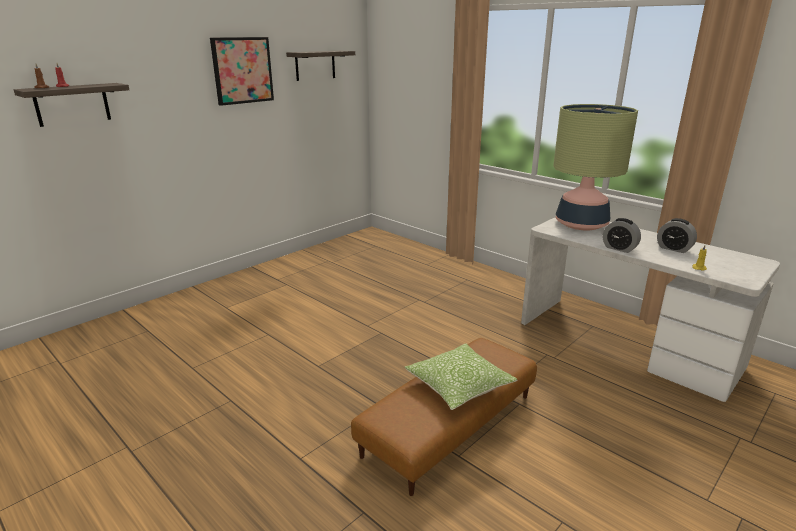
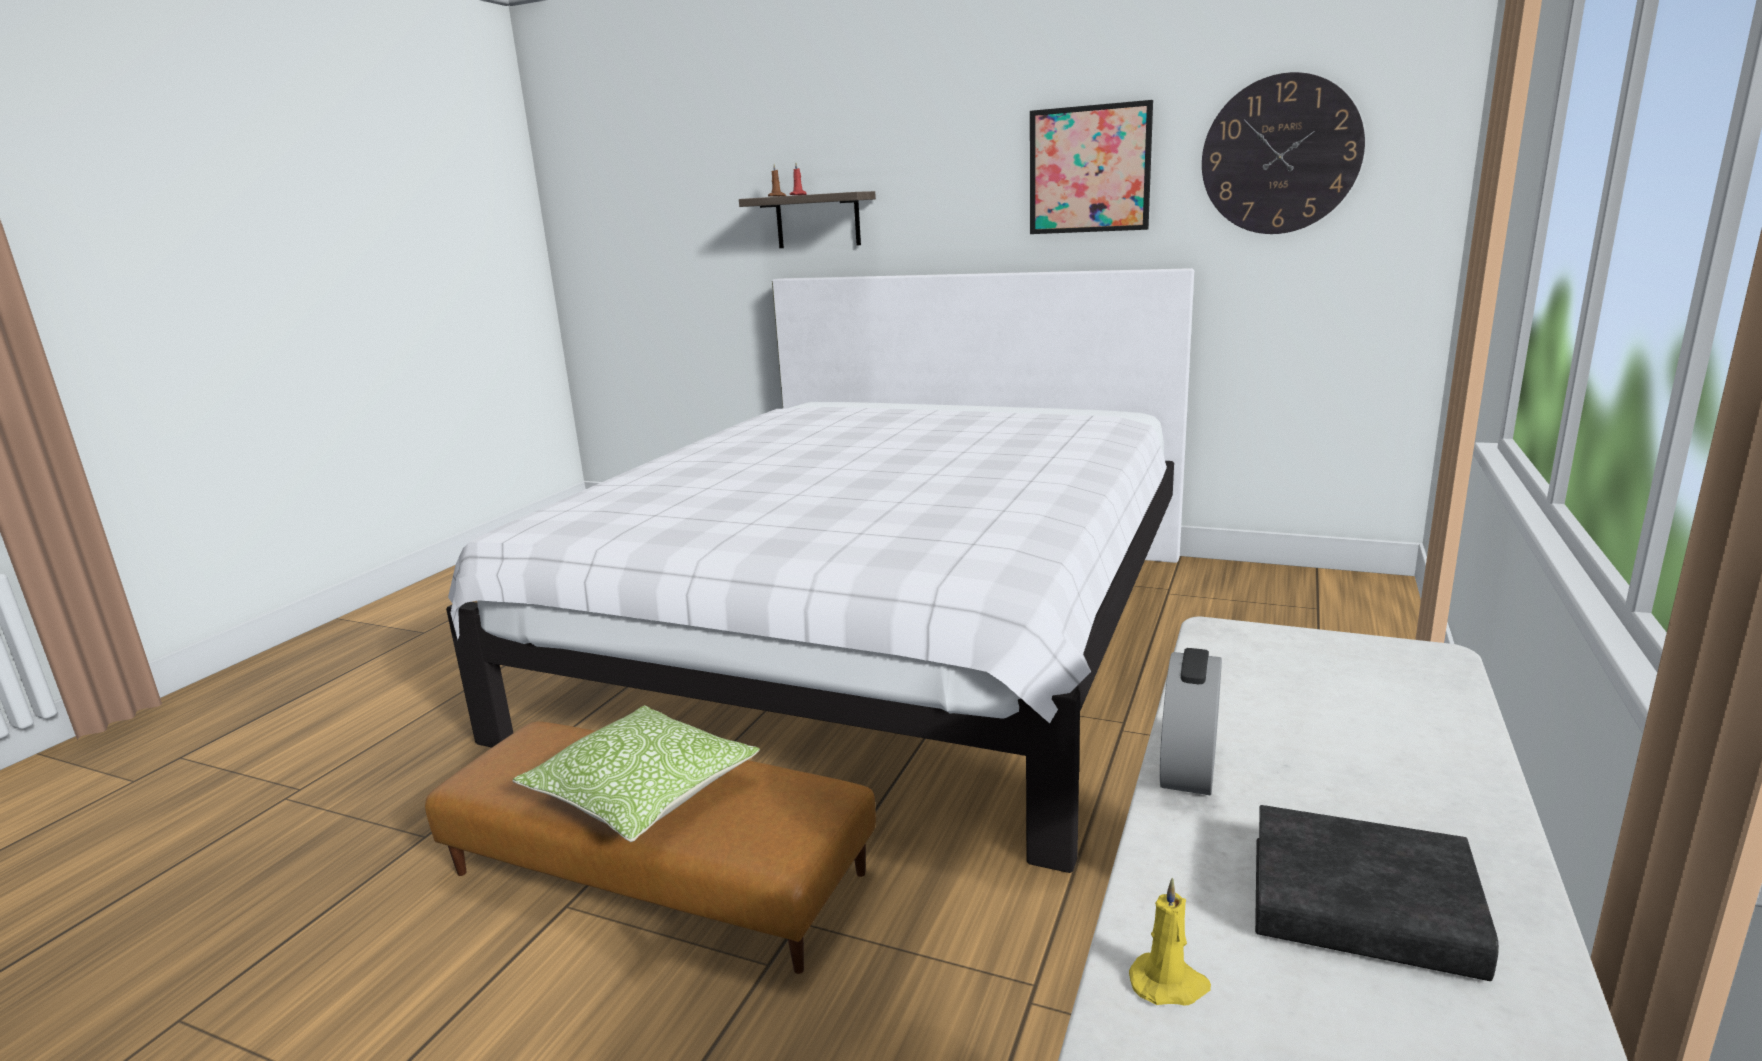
camera: 70 degrees right, 5 degrees down
(291, 329) = (881, 637): none -> white bed
(315, 65) = (1280, 155): shelf -> wall clock
(581, 224) = (1362, 681): table lamp -> none
(674, 249) = (1361, 907): alarm clock -> black book

